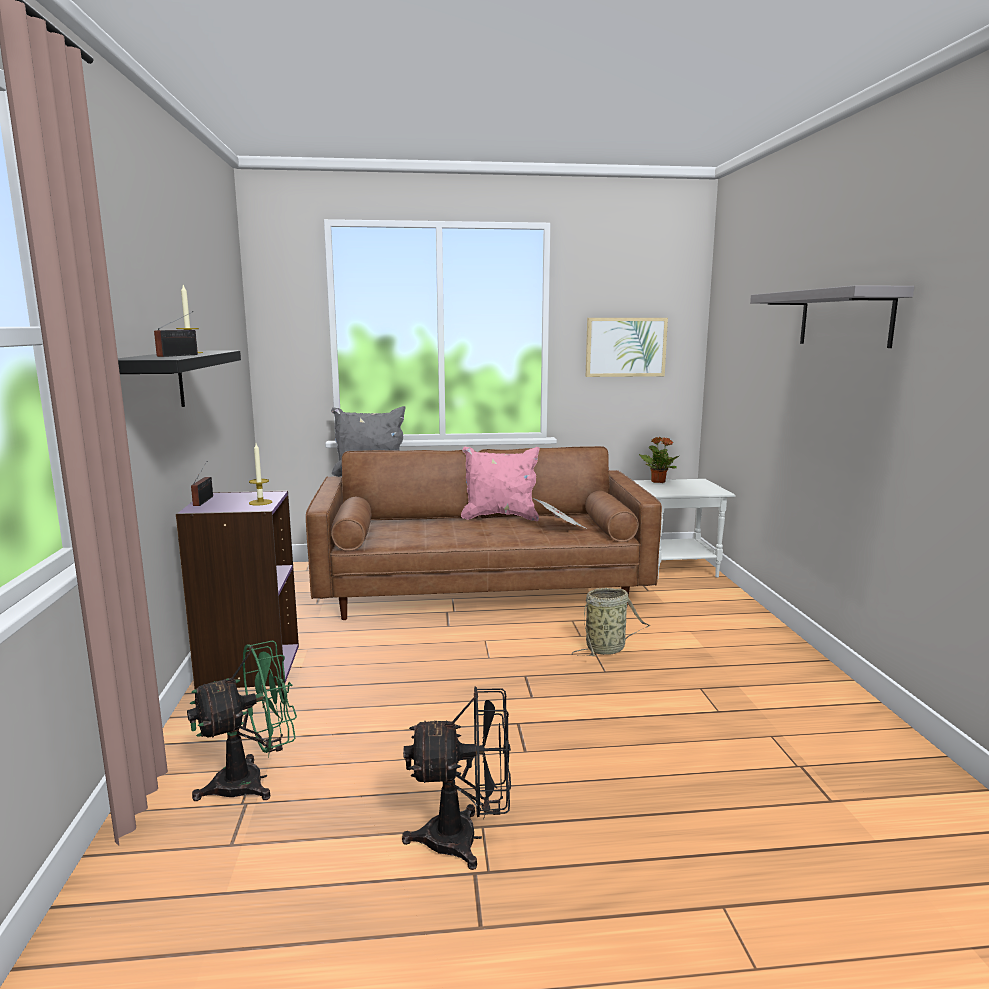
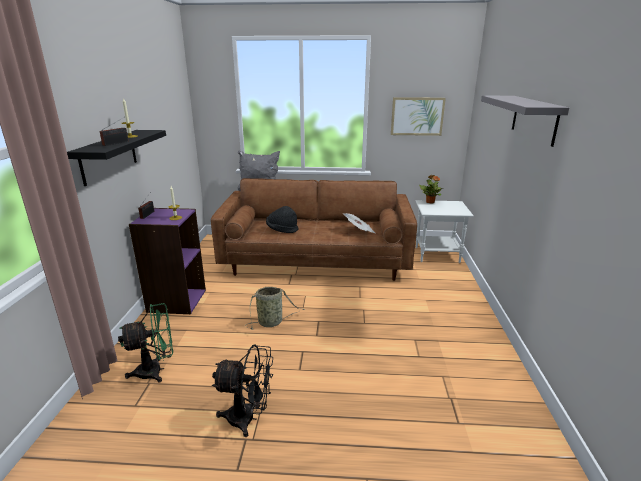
camera: 10 degrees right, 10 degrees up
(427, 532) = (282, 230): none -> black hat
(500, 517) = (329, 220): pink pillow -> none
(607, 648) = (372, 307): basket -> basket (272, 322)

